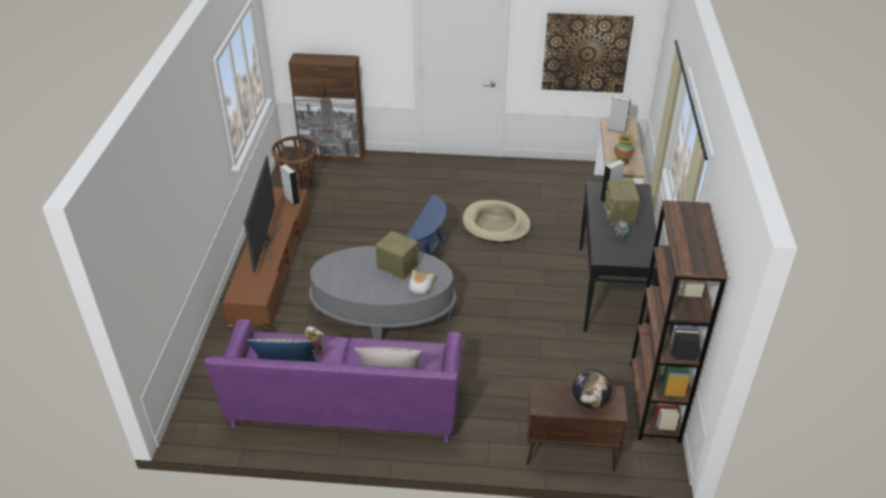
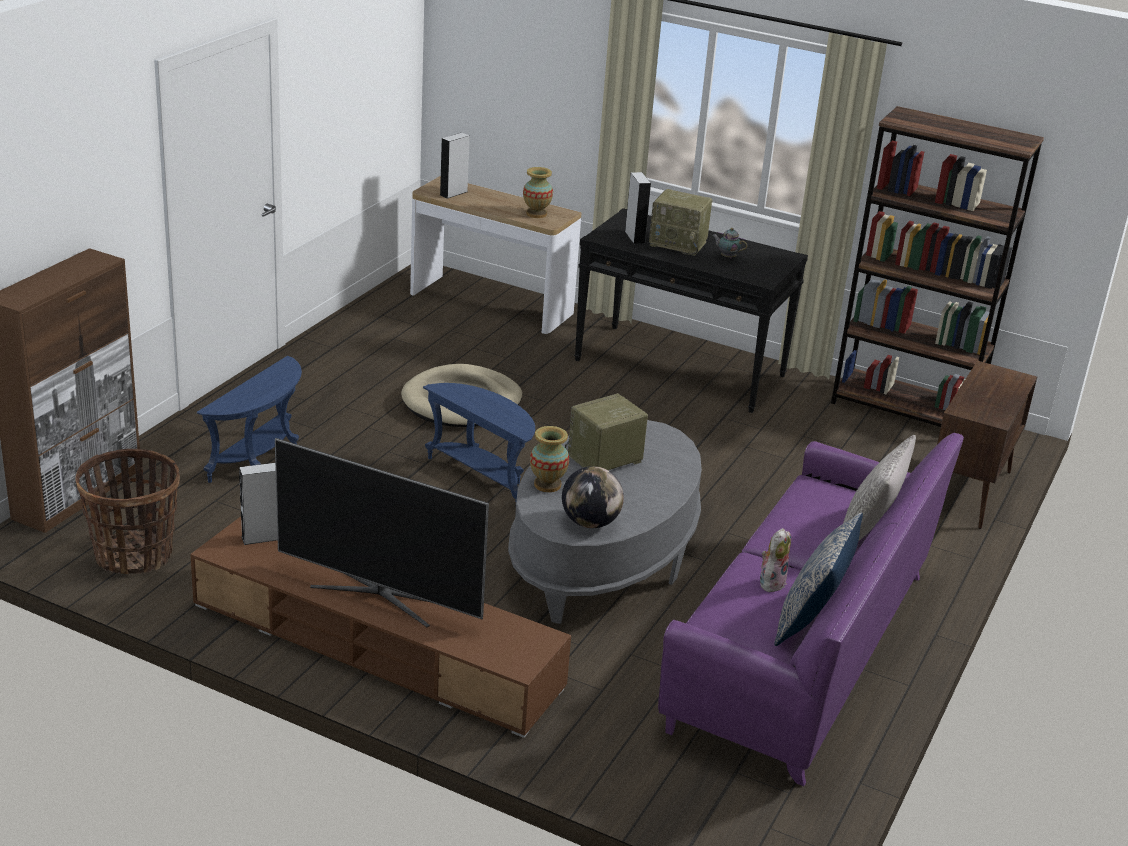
camera: 70 degrees left, 10 degrees down
(359, 255) = (547, 485): none -> vase
(393, 186) = (261, 459): none -> blue side table
(419, 289) = (673, 455): plush toy -> none
(586, 52) = (359, 98): picture -> none
(589, 401) = (996, 387): globe -> globe (590, 523)

